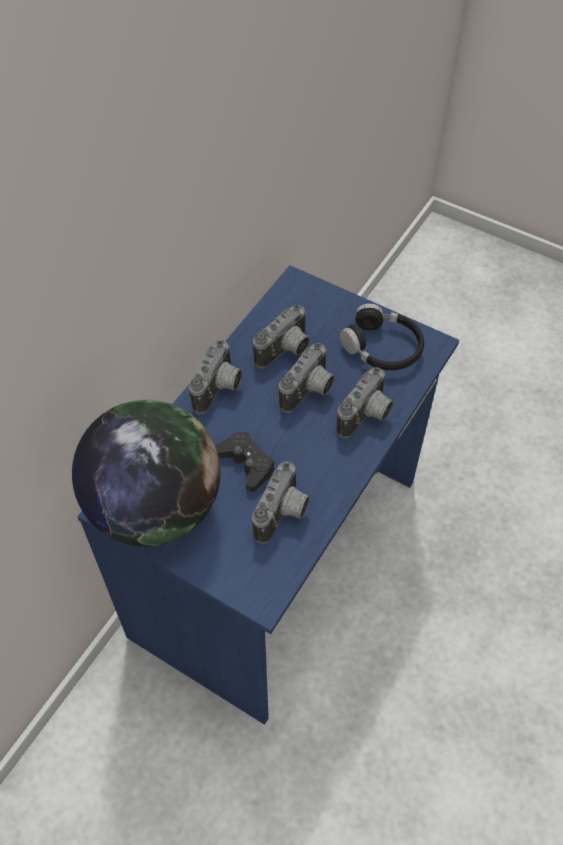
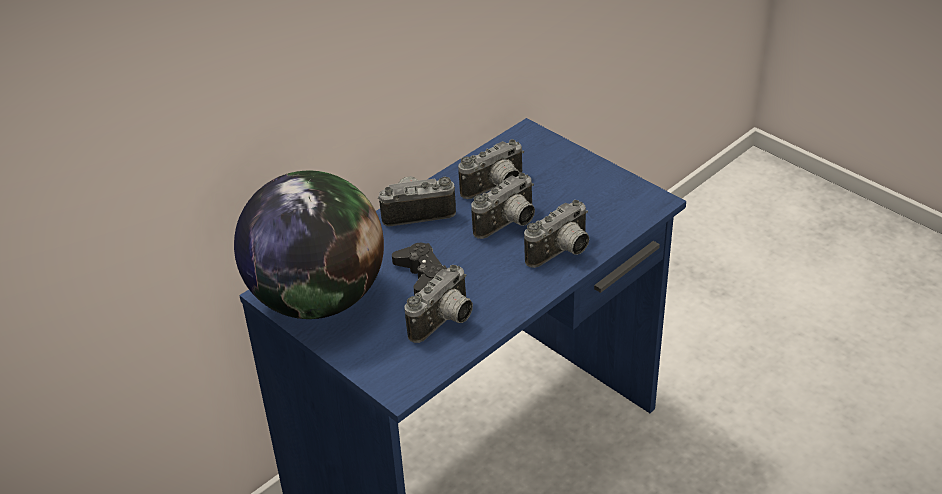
camera: 15 degrees right, 15 degrees down
(220, 390) = (417, 211): camera -> camera turned 135 degrees counterclockwise
(382, 347) = (599, 197): black headphones -> none

